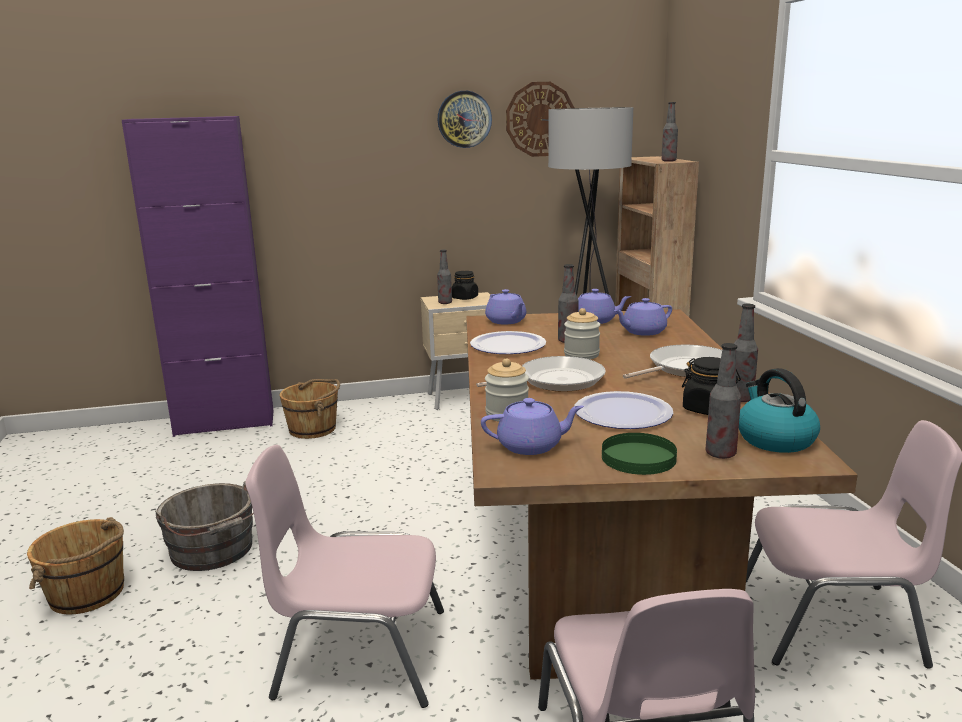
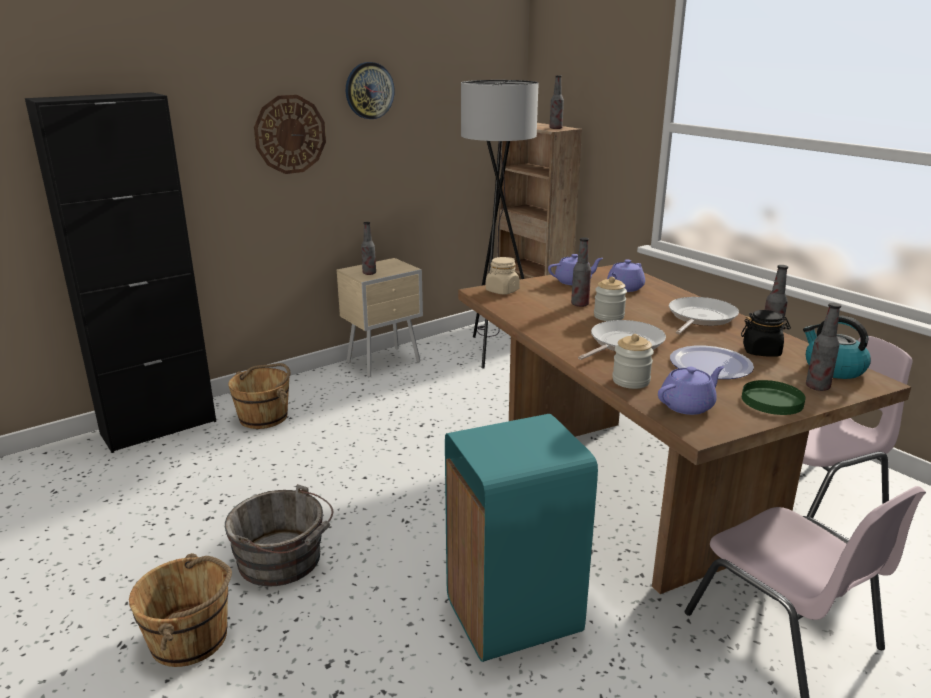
camera: 25 degrees left, 5 degrees up
(225, 423) = (159, 427): purple cabinet -> black cabinet
(359, 653) = (511, 614): pink chair -> turquoise trash can
(464, 298) = (381, 266): black jar -> none
(506, 321) = (502, 291): purple teapot -> beige jar
(507, 345) = (537, 315): plate -> none
(540, 119) = (433, 89): wall clock -> wall clock (290, 134)

